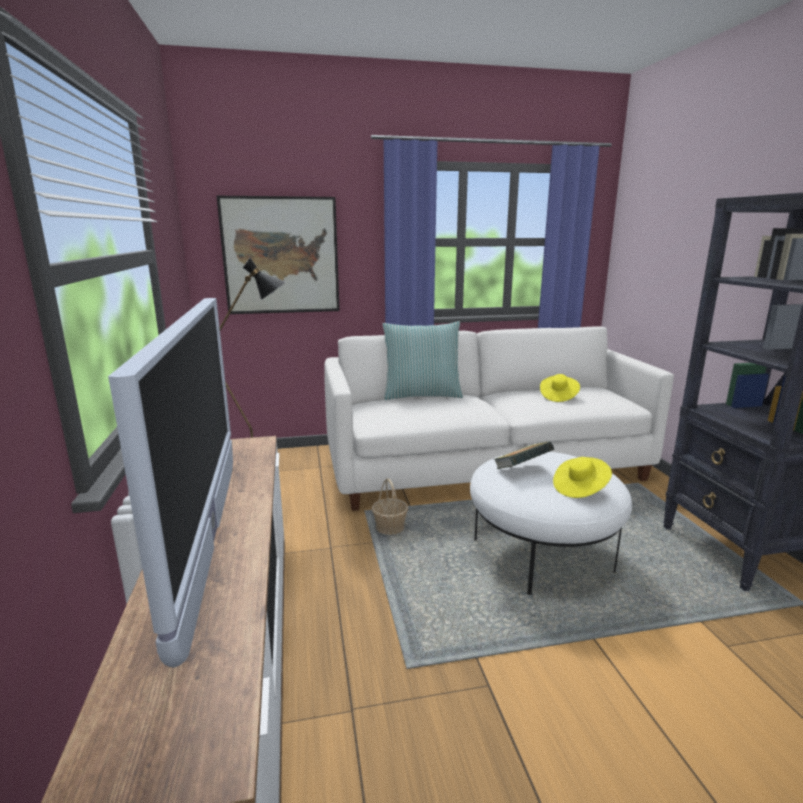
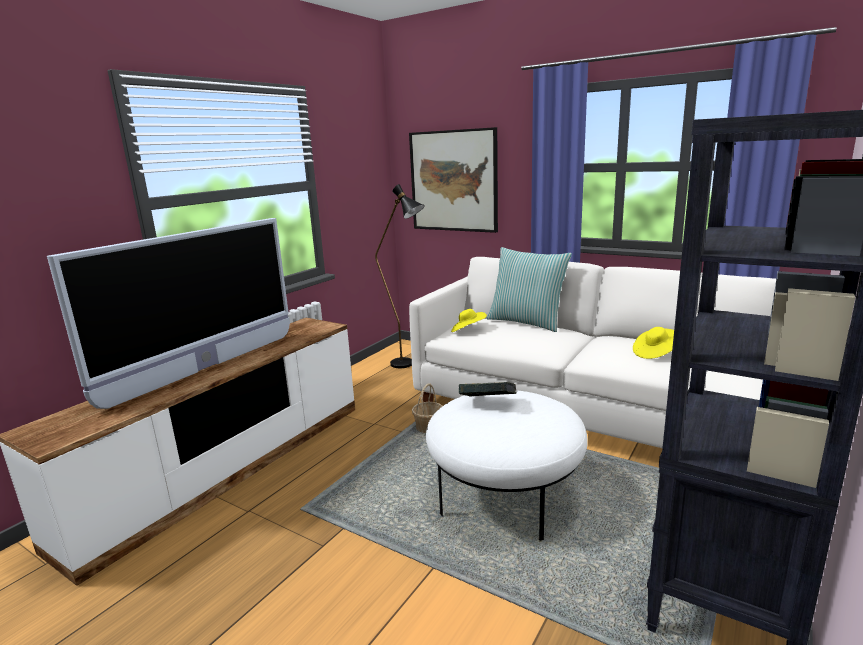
camera: 45 degrees right, 0 degrees up
(580, 488) = (500, 434): yellow hat -> yellow hat (468, 330)

